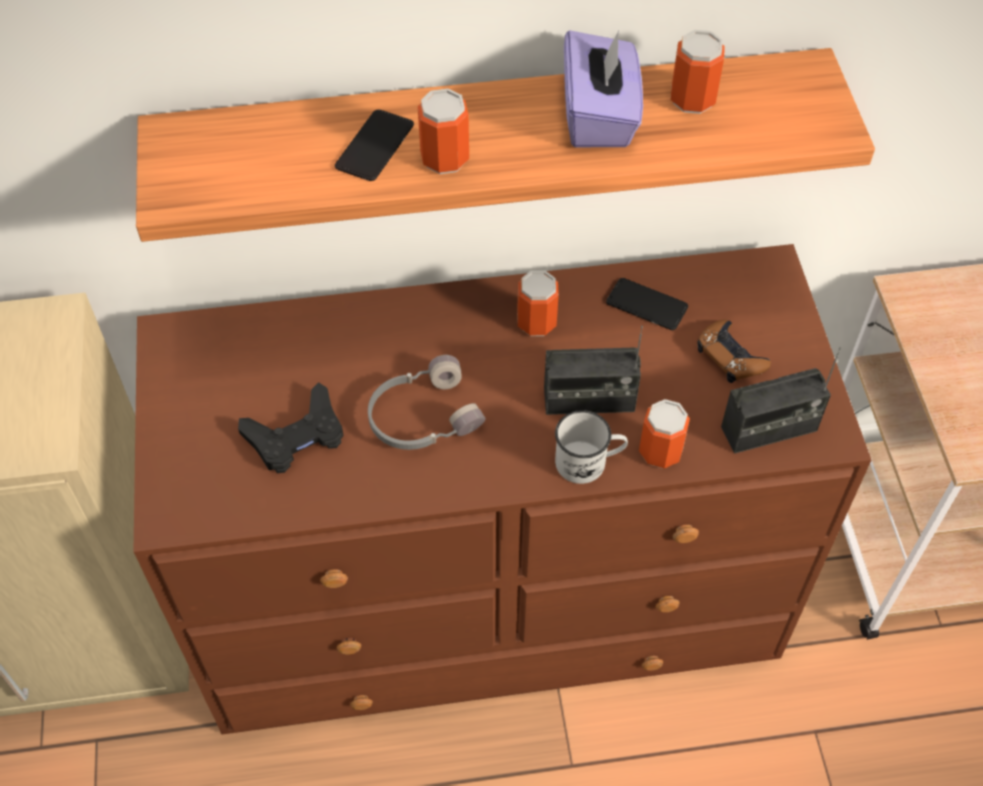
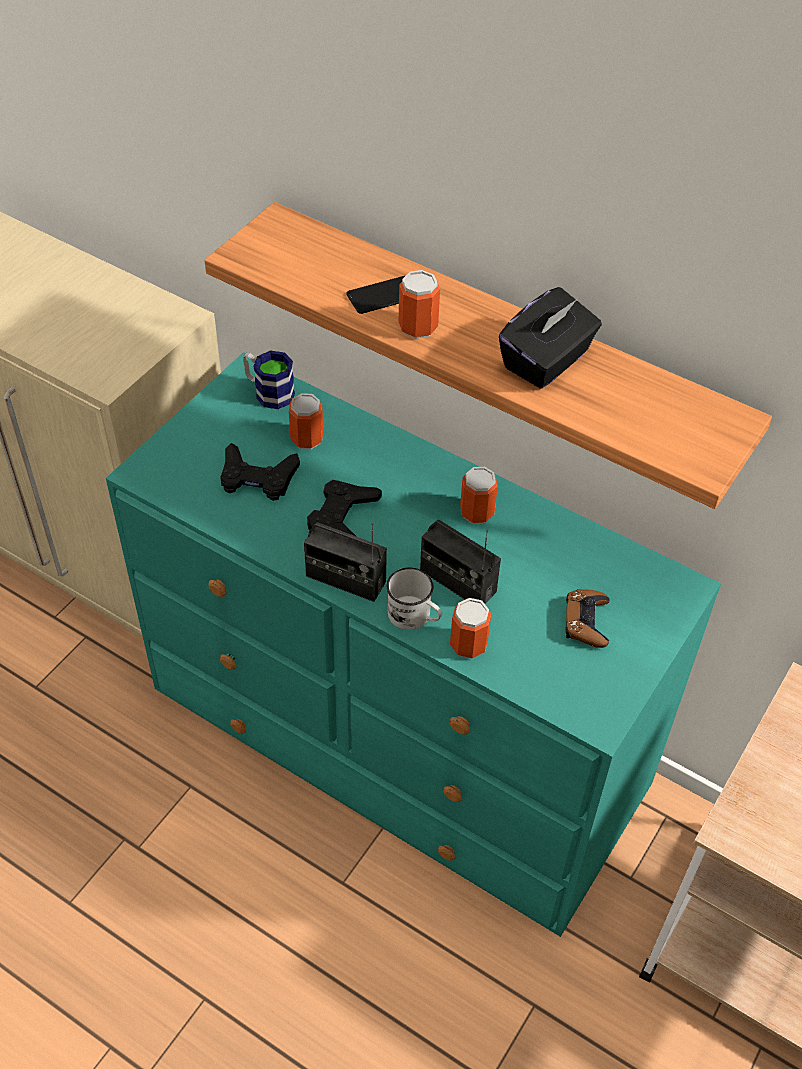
camera: 40 degrees right, 5 degrees down
(210, 340) = (268, 392): none -> mug
(422, 416) = (342, 517): grey headphones -> black game controller
(493, 596) = (399, 737): brown dresser -> turquoise dresser
(599, 116) = (547, 361): purple tissue box -> black tissue box
(646, 305) = (564, 551): phone -> none
(692, 99) = (624, 388): can -> can (307, 439)
(769, 429) = (560, 685): radio -> radio (345, 579)

